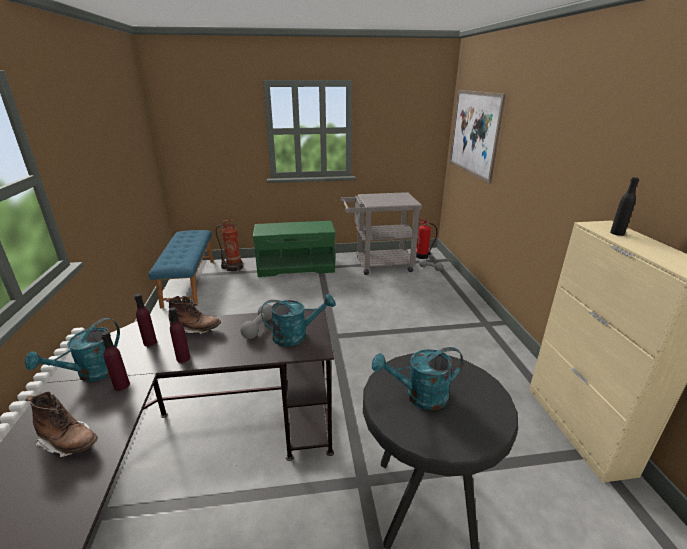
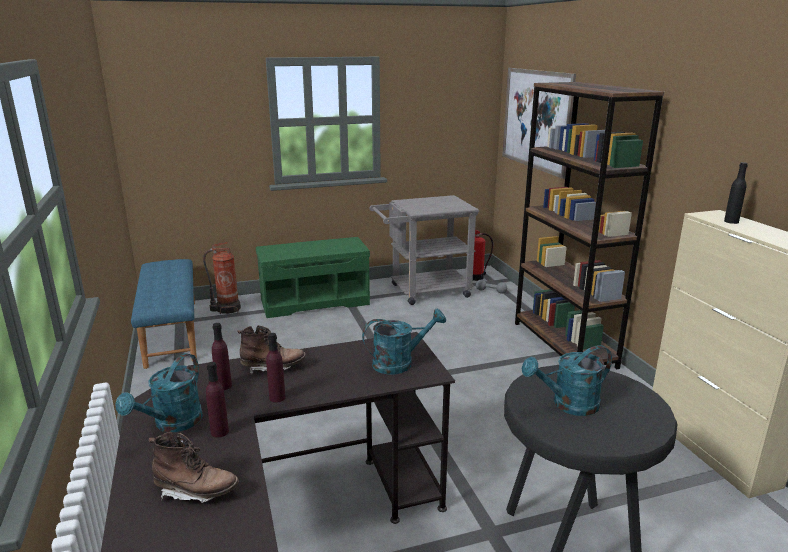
camera: 10 degrees left, 5 degrees down
(259, 328) = (350, 358): grey dumbbell -> none
(475, 318) = (563, 344): none -> brown bookcase

